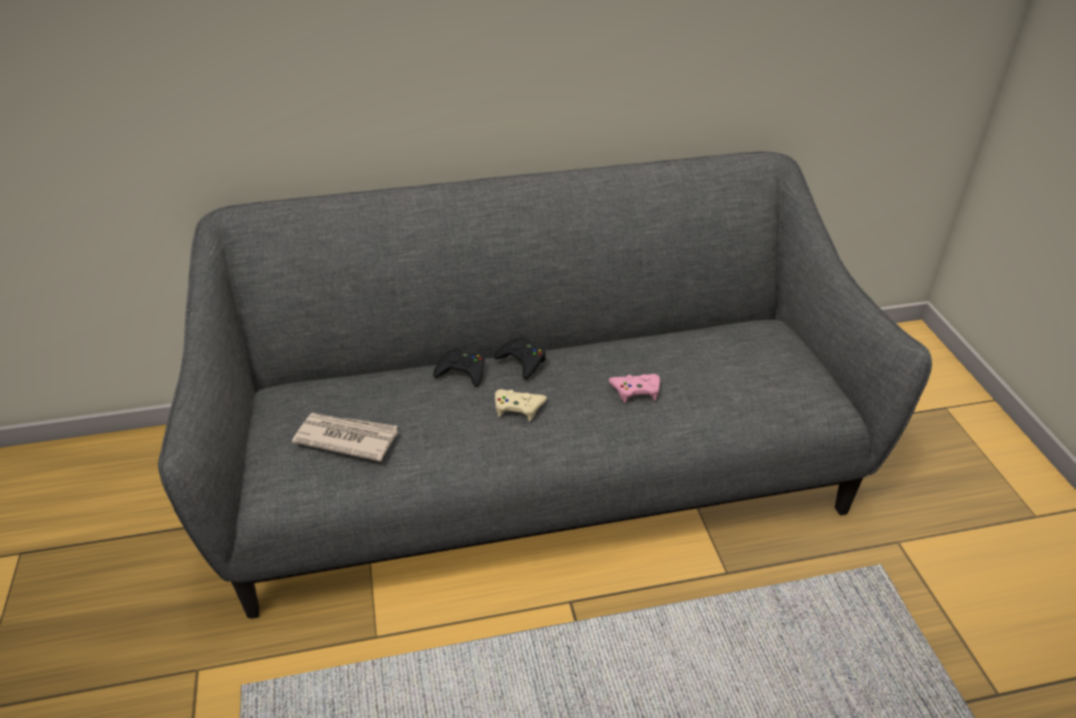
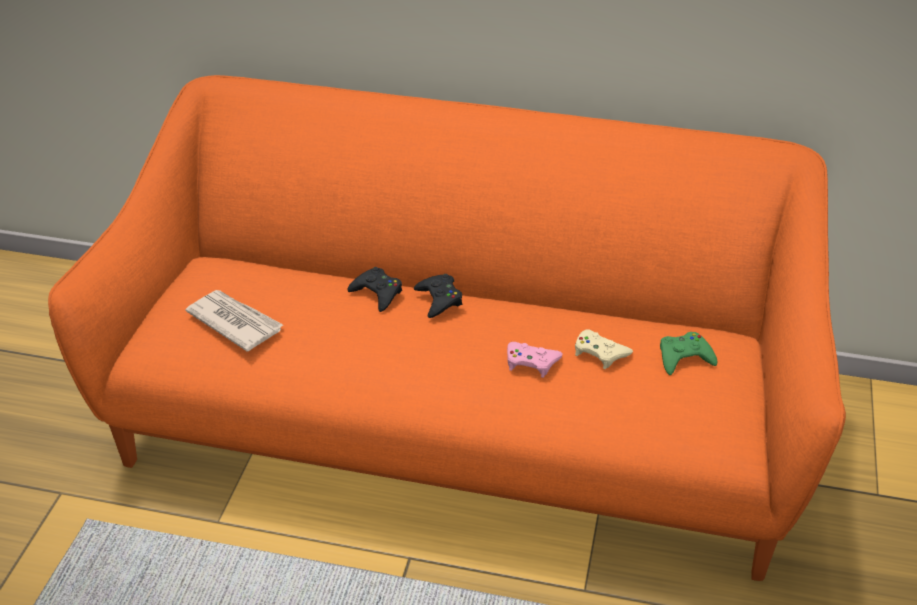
camera: 25 degrees right, 0 degrees up
(518, 407) = (405, 342): beige game controller -> beige game controller (600, 353)
(538, 470) = (459, 424): grey sofa -> orange sofa
(749, 349) = (684, 358): none -> green game controller

